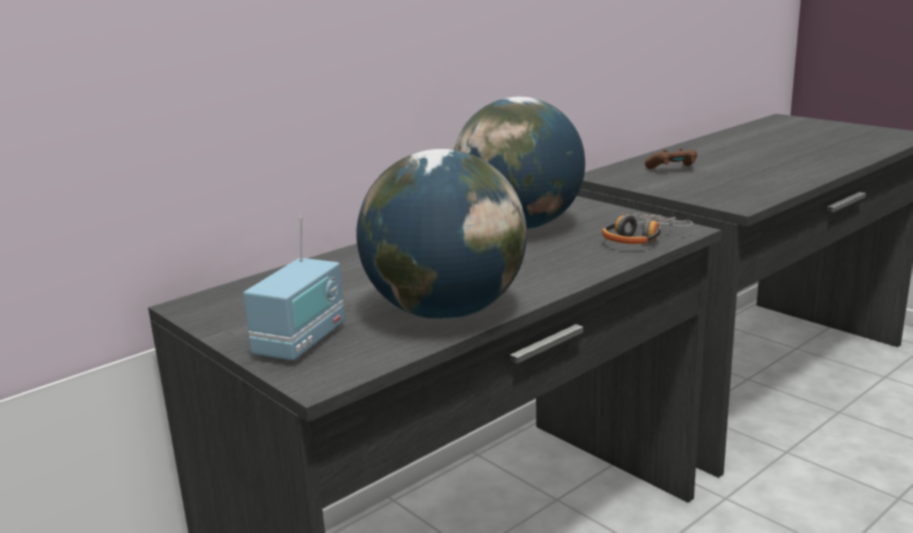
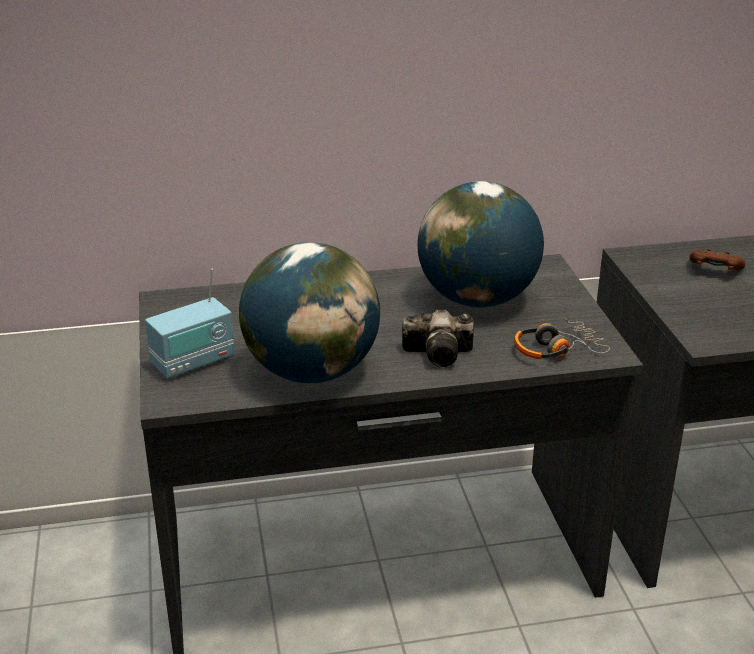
camera: 30 degrees right, 10 degrees up
(549, 266) = (441, 354): none -> camera

